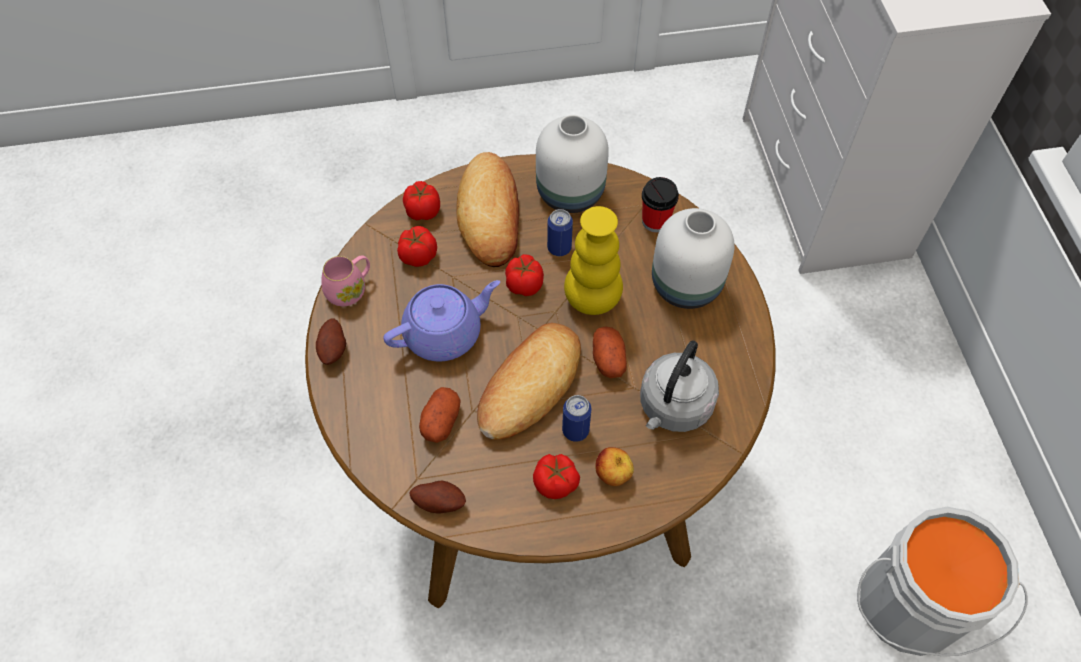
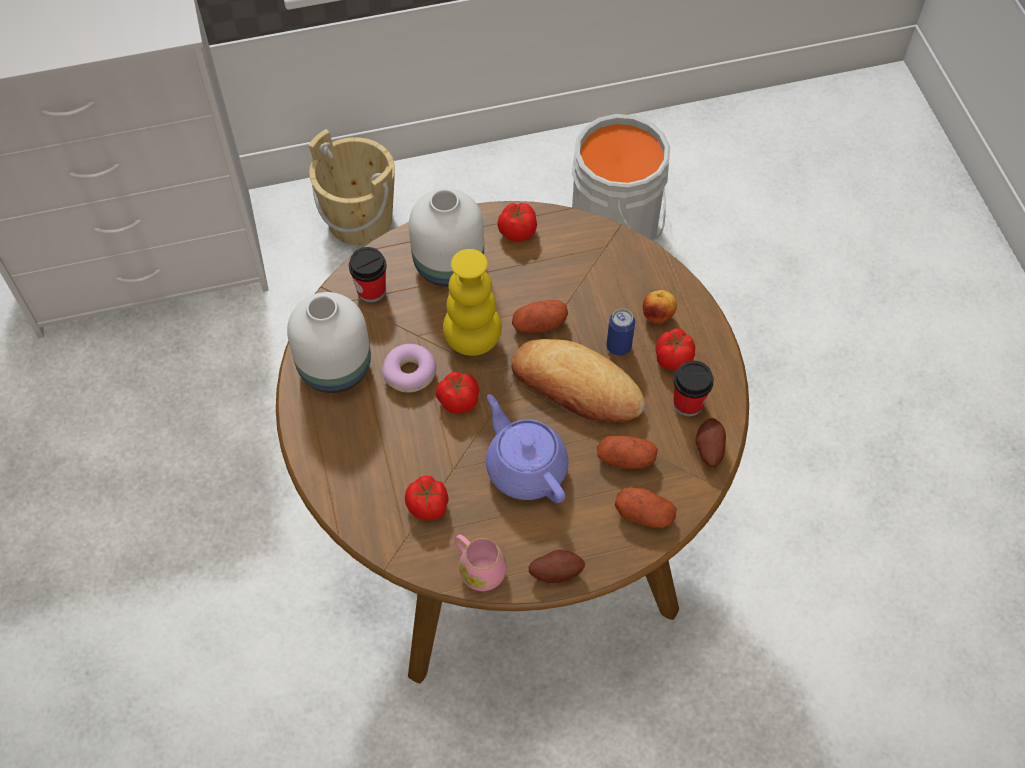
camera: 95 degrees left, 0 degrees up
(377, 430) = (644, 514): none -> potato
(423, 210) = (363, 510): tomato -> tomato (516, 231)
(490, 214) = (368, 441): bread -> none
(497, 490) = (688, 403): none -> cup
(559, 248) = (410, 373): can -> donut
(673, 407) = (584, 273): grey kettle -> none
(892, 349) = (360, 219): none -> beige bucket

